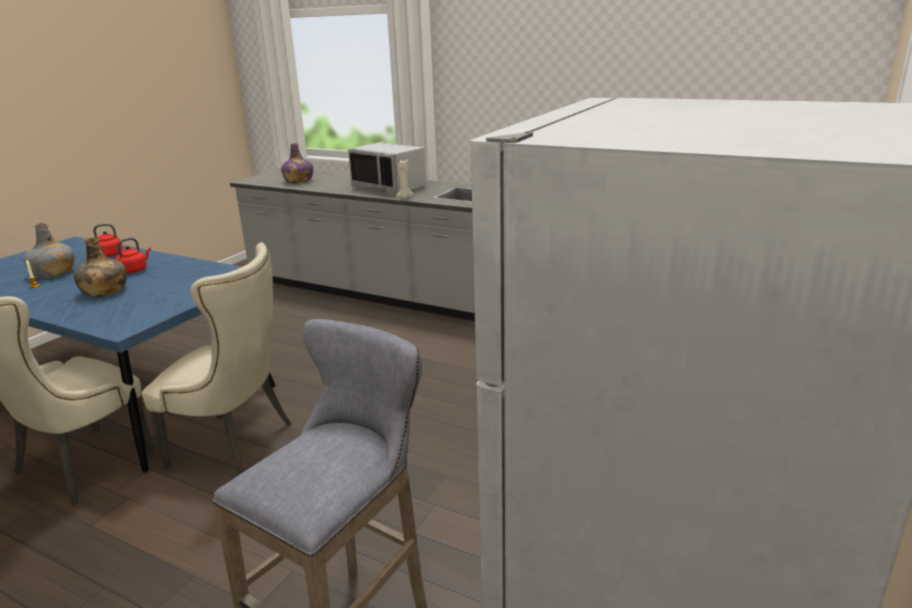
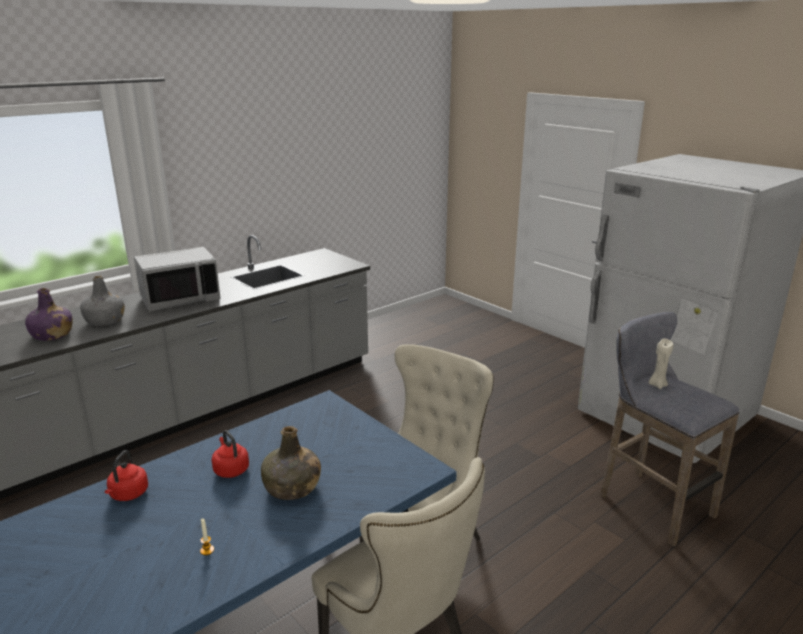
camera: 70 degrees left, 0 degrees up
(53, 273) = (161, 539): grey bottle -> grey bottle (105, 321)
(405, 197) = (232, 298): beige candle -> beige candle (657, 385)

